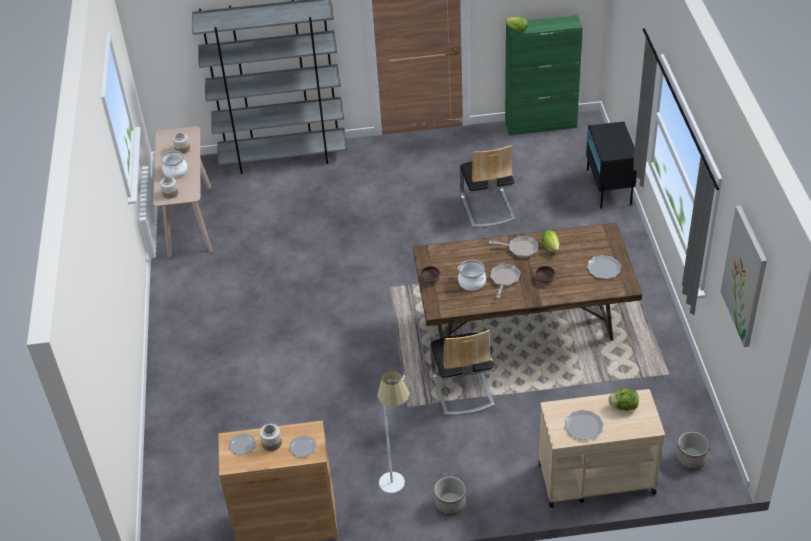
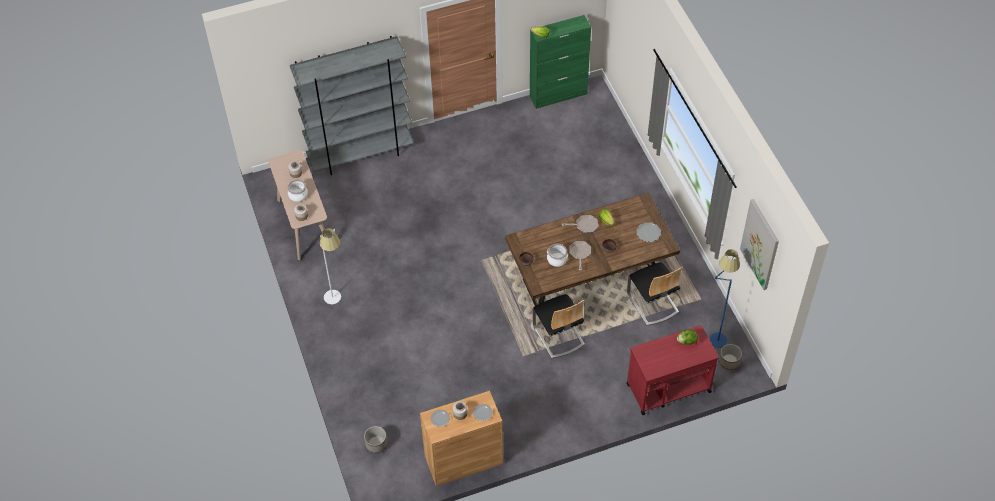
camera: 15 degrees left, 10 degrees up
(398, 490) = (534, 421): white floor lamp -> white floor lamp (337, 301)
(450, 504) = (573, 424): planter -> planter (376, 444)
(487, 208) = (536, 178): chair -> chair (652, 303)
(583, 426) = (663, 360): plate -> none
(595, 478) = (668, 388): beige cart -> red cart
(608, 187) = (624, 146): black nightstand -> none
(680, 419) = (716, 333): none -> blue floor lamp

